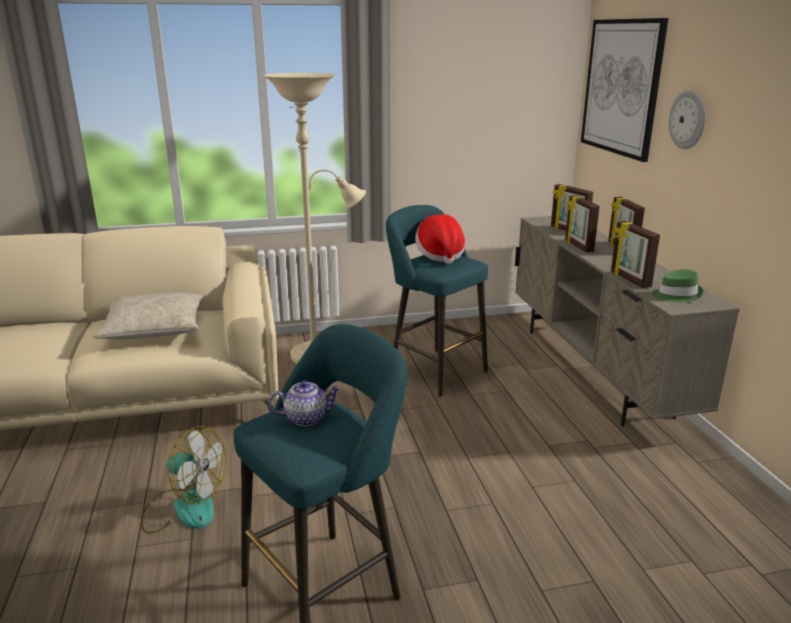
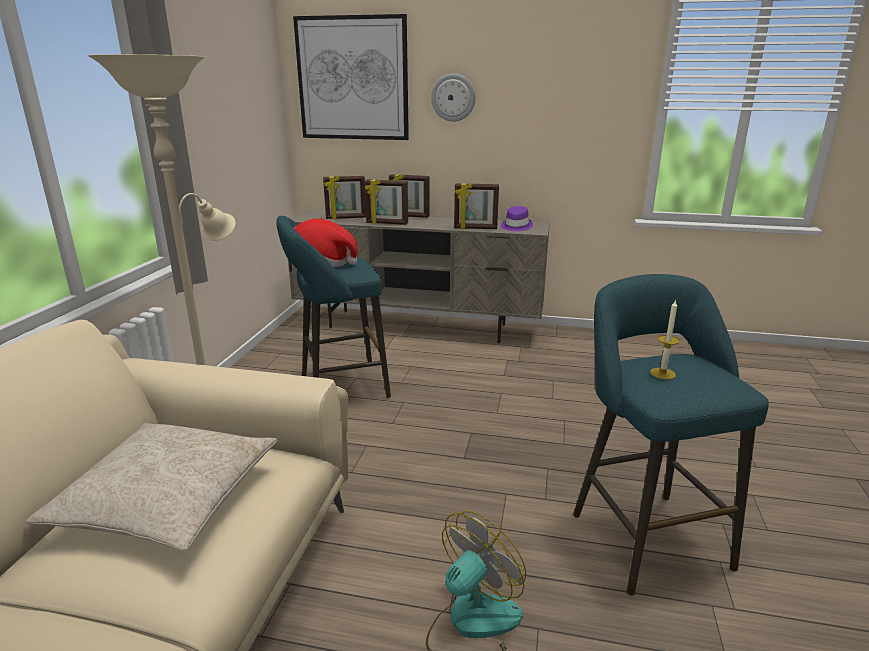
camera: 65 degrees left, 0 degrees up
(305, 418) = (662, 373): teapot -> candle
(676, 295) = (515, 226): green hat -> purple hat

